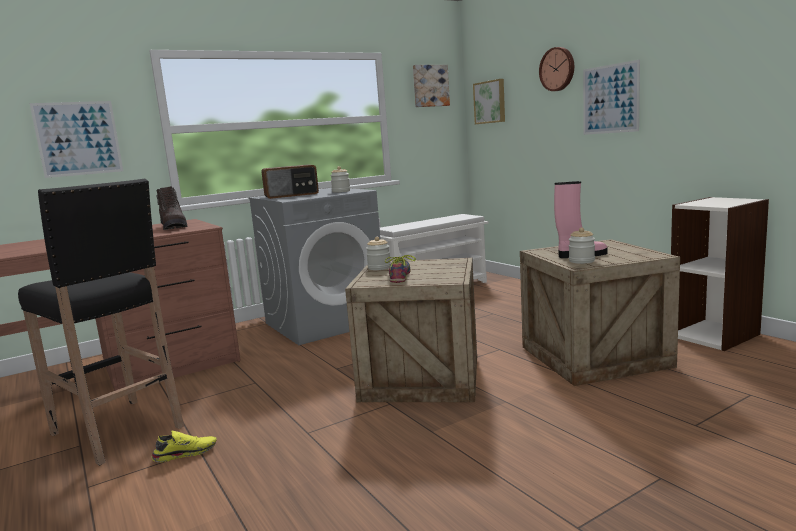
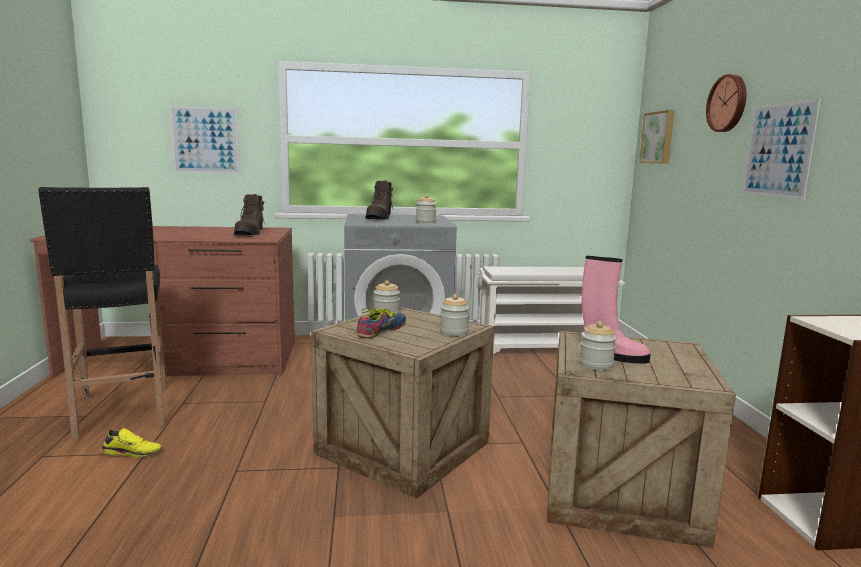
camera: 25 degrees right, 0 degrees up
(291, 195) = (380, 218): radio -> brown boot
(430, 86) = (590, 112): picture -> none
(454, 266) = (454, 332): none -> jar

